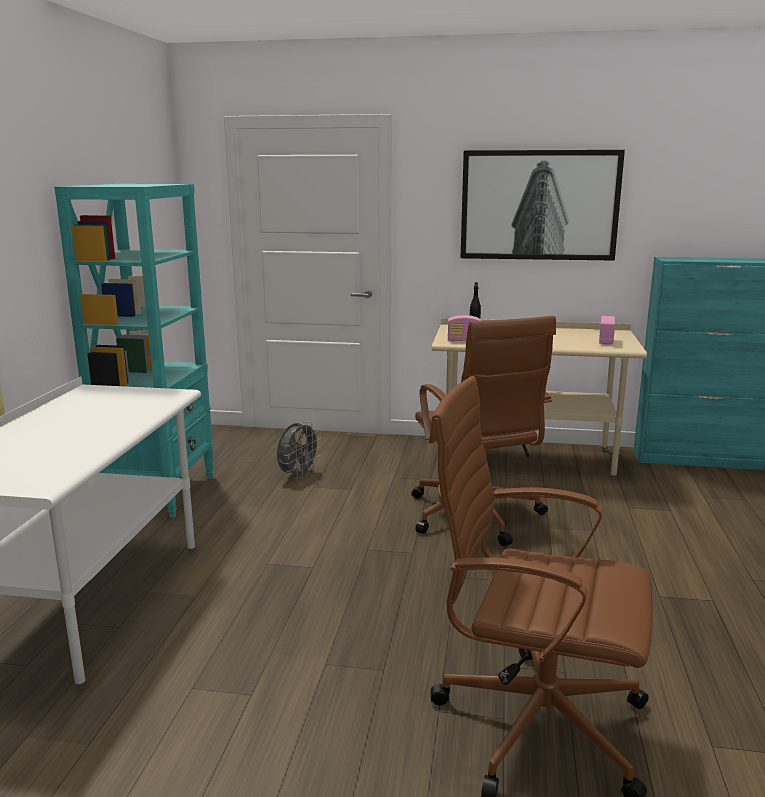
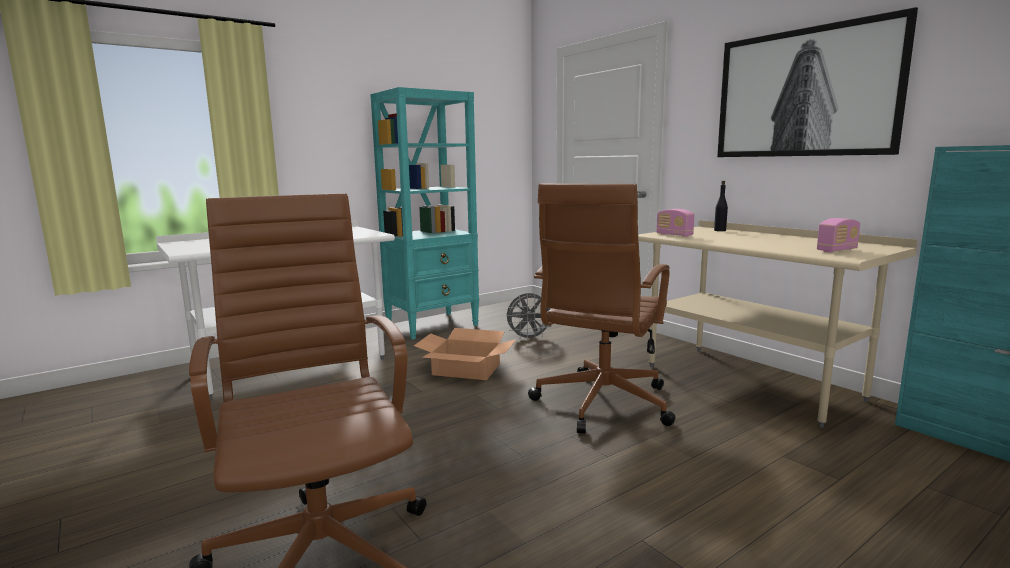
camera: 45 degrees right, 5 degrees down
(308, 529) = (466, 369): none -> cardboard box

